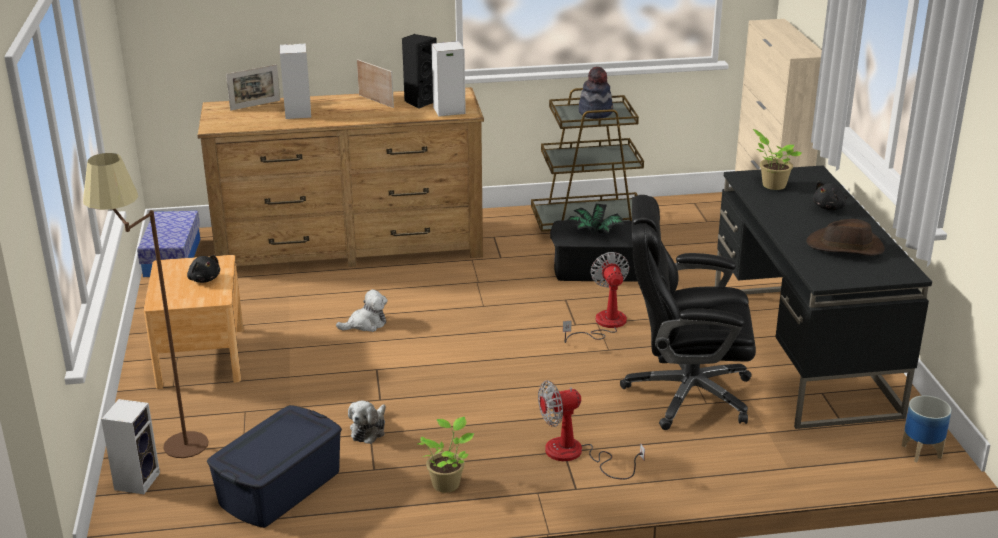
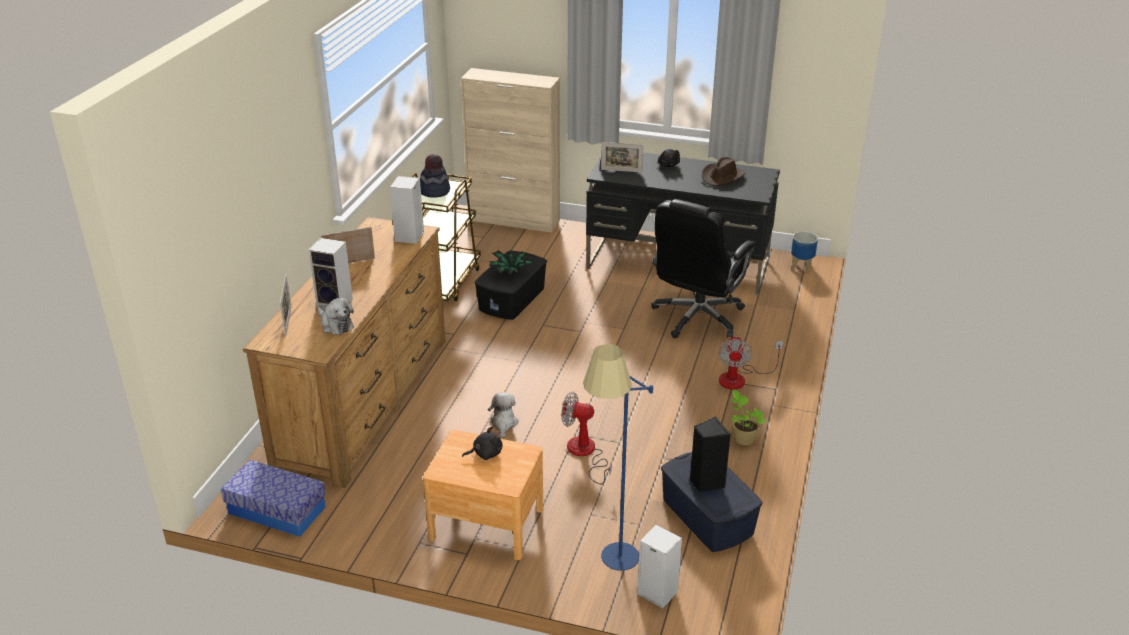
camera: 65 degrees left, 5 degrees up
(166, 443) = (611, 567): brown floor lamp -> blue floor lamp
(369, 430) = (657, 457): plush toy -> plush toy (335, 324)
(420, 102) = (375, 244): black speaker -> black speaker (706, 482)
(603, 324) = (590, 320): fan -> fan (585, 454)
(772, 185) = (621, 171): potted plant -> picture frame

